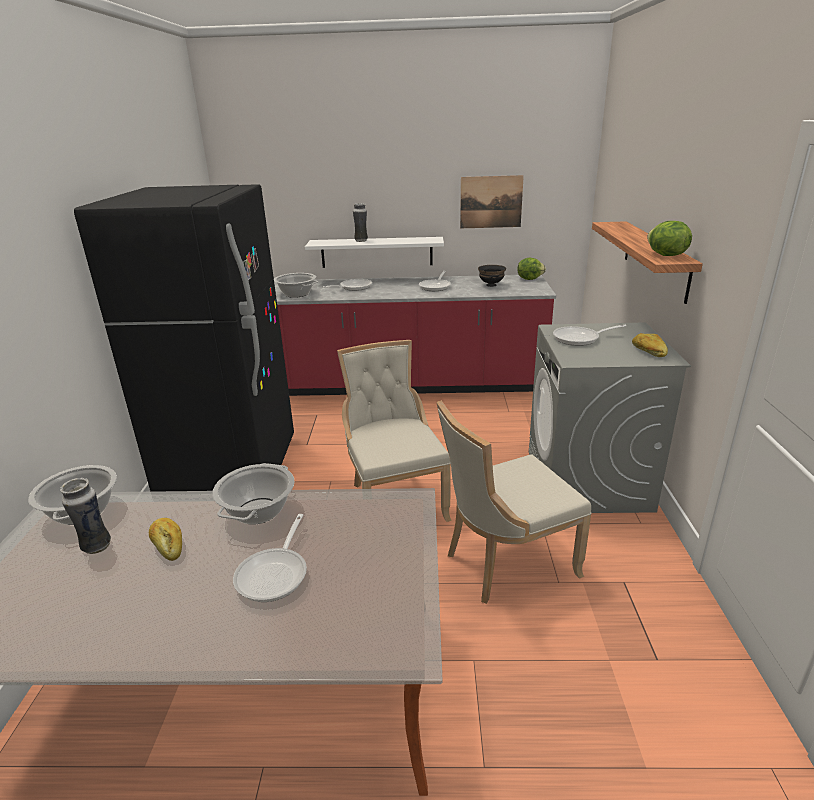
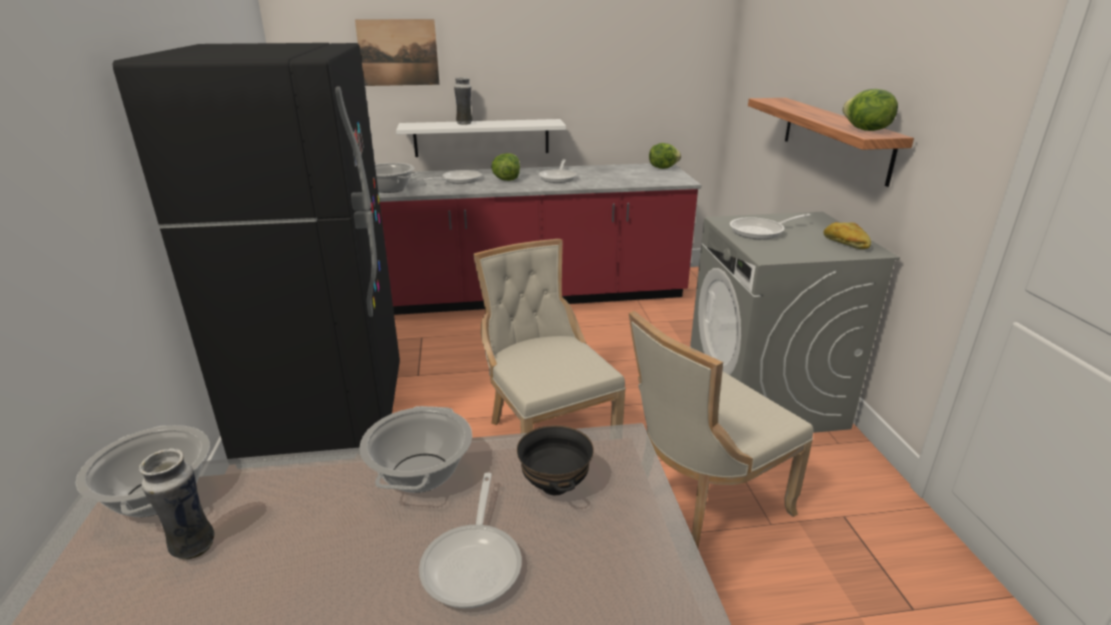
camera: 10 degrees left, 0 degrees up
(168, 544) = (304, 534): bread -> none
(392, 287) = (506, 179): none -> lettuce
(491, 202) = (616, 78): picture -> picture (398, 52)
(491, 285) = (622, 175): black bowl -> black bowl (554, 485)

